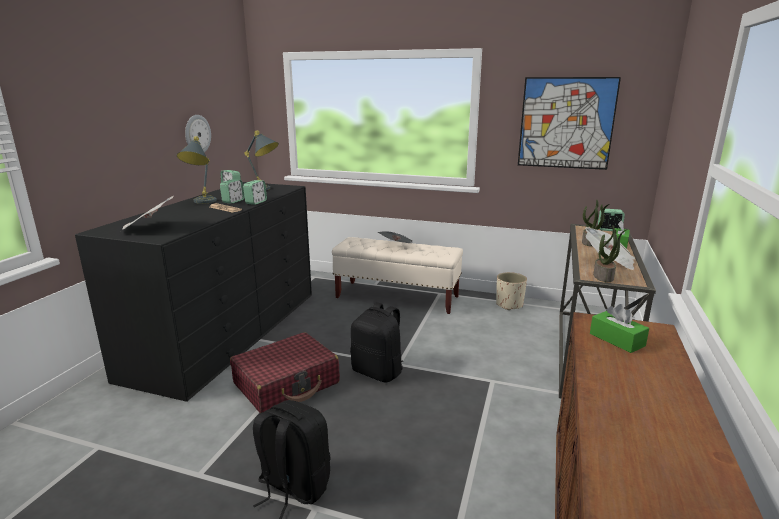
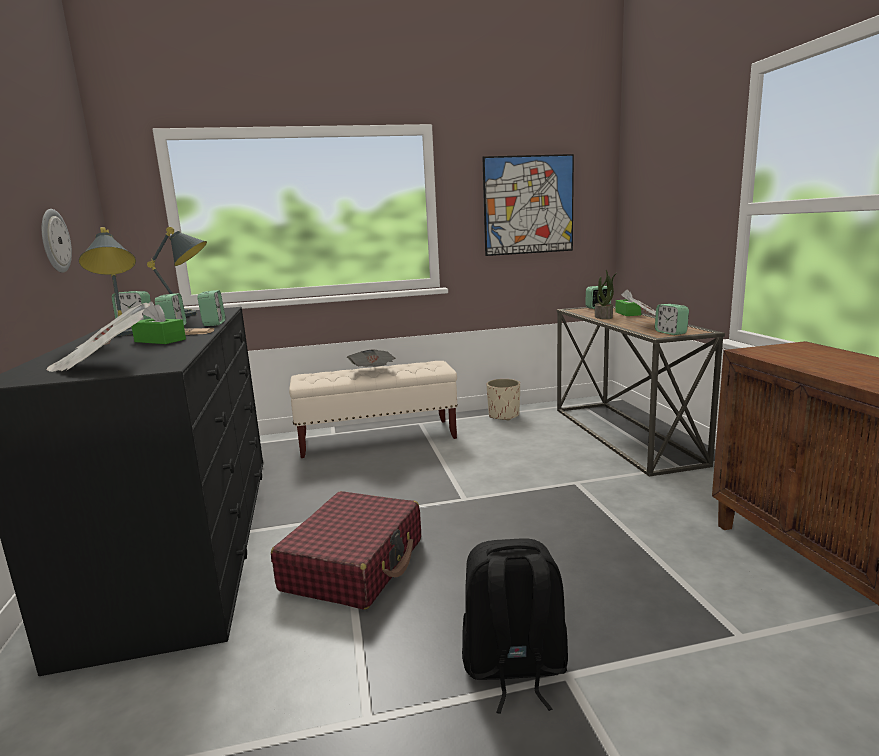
camera: 30 degrees left, 5 degrees down
(378, 372) = (452, 513): black backpack -> none
(604, 277) = (670, 333): potted plant -> alarm clock
(617, 340) = (798, 356): green tissue box -> green tissue box (160, 340)

